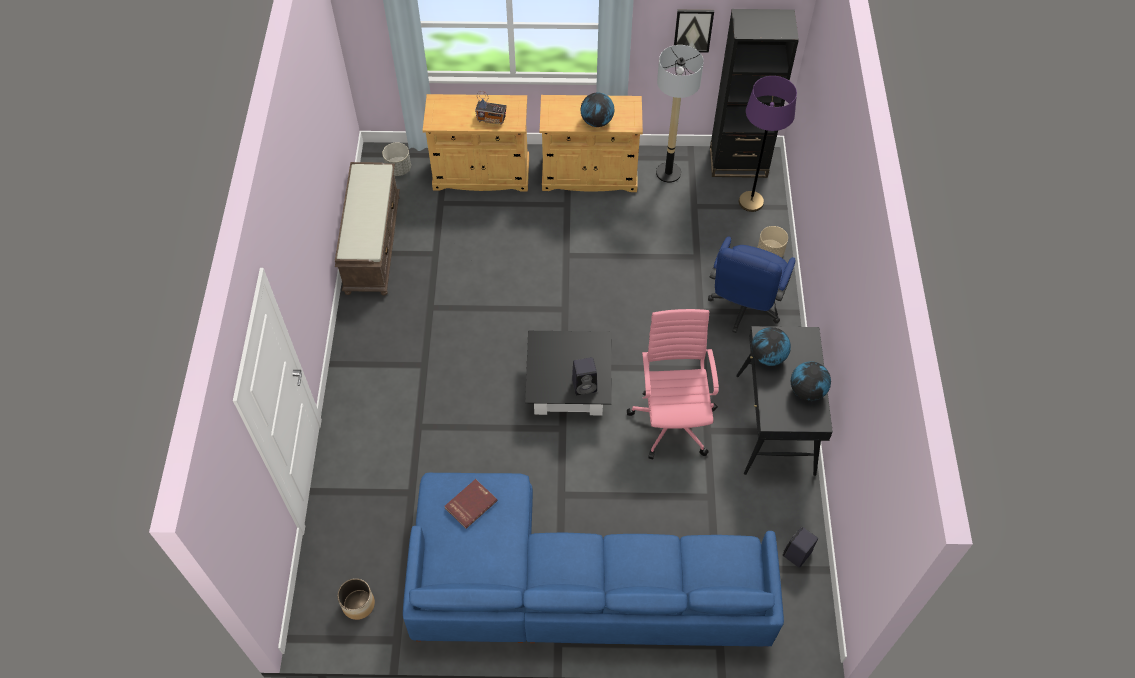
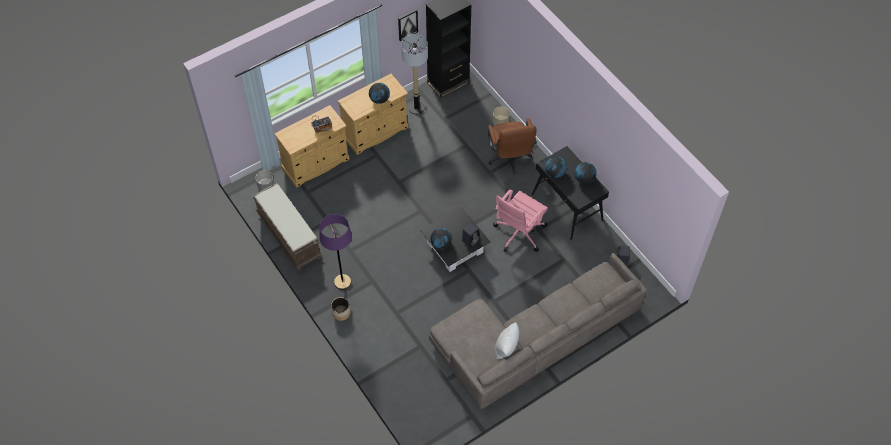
camera: 35 degrees left, 0 degrees up
(358, 604) = (439, 412): planter -> planter (341, 313)
(470, 504) = (466, 327): red book -> none
(500, 576) = (507, 350): none -> white pillow
(540, 366) = (441, 244): none -> globe
(571, 586) = (532, 340): blue sofa -> grey sofa
(673, 419) = (518, 234): pink office chair -> pink office chair turned 105 degrees counterclockwise
(743, 308) = (509, 159): blue office chair -> brown office chair
(751, 202) = (471, 101): purple floor lamp -> purple floor lamp (342, 282)

